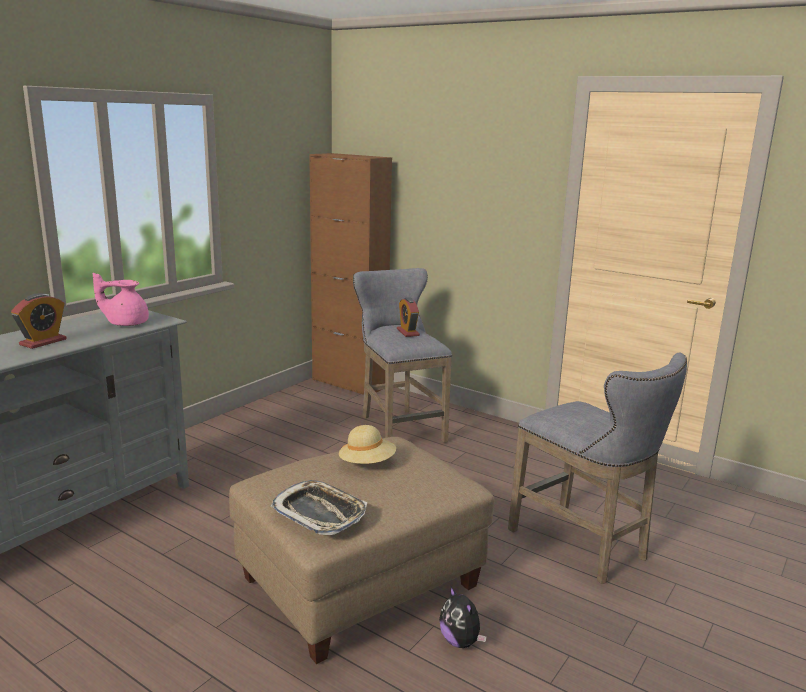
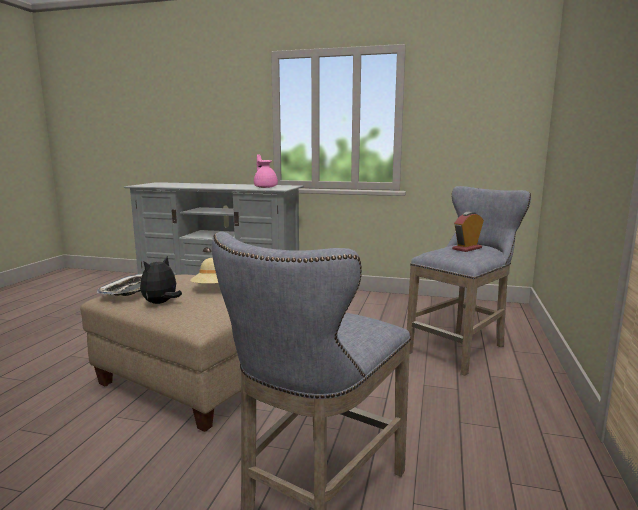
camera: 70 degrees right, 5 degrees down
(43, 342) = (219, 186): alarm clock -> none
(349, 383) = (512, 314): brown cabinet -> none
(461, 641) = (126, 438): plush toy -> plush toy (161, 303)

